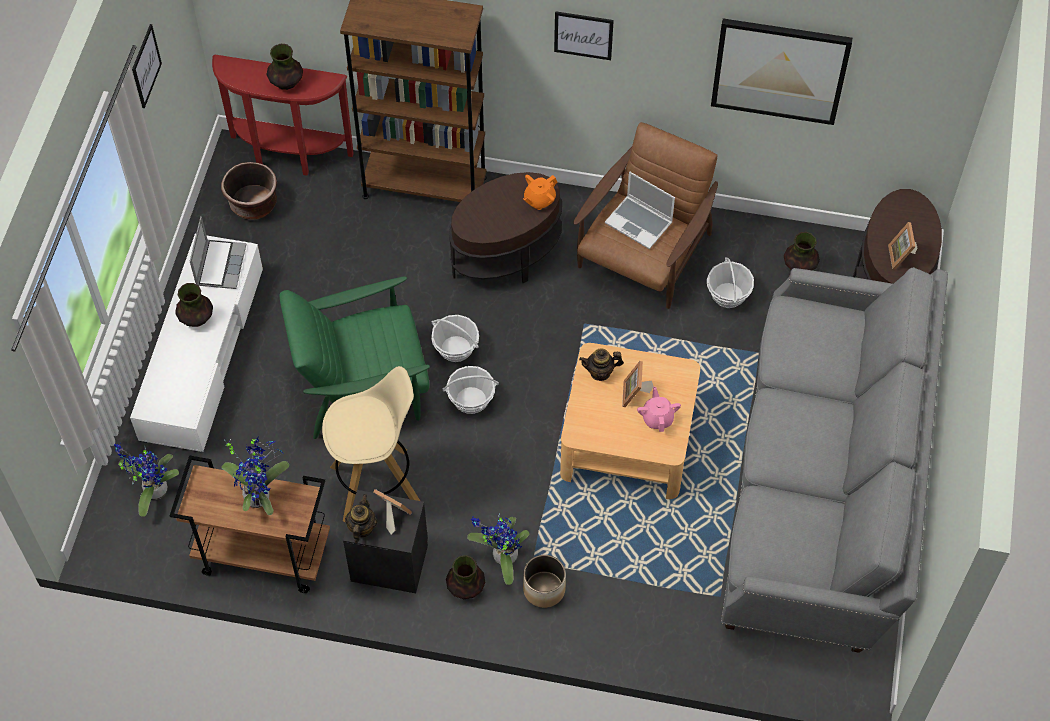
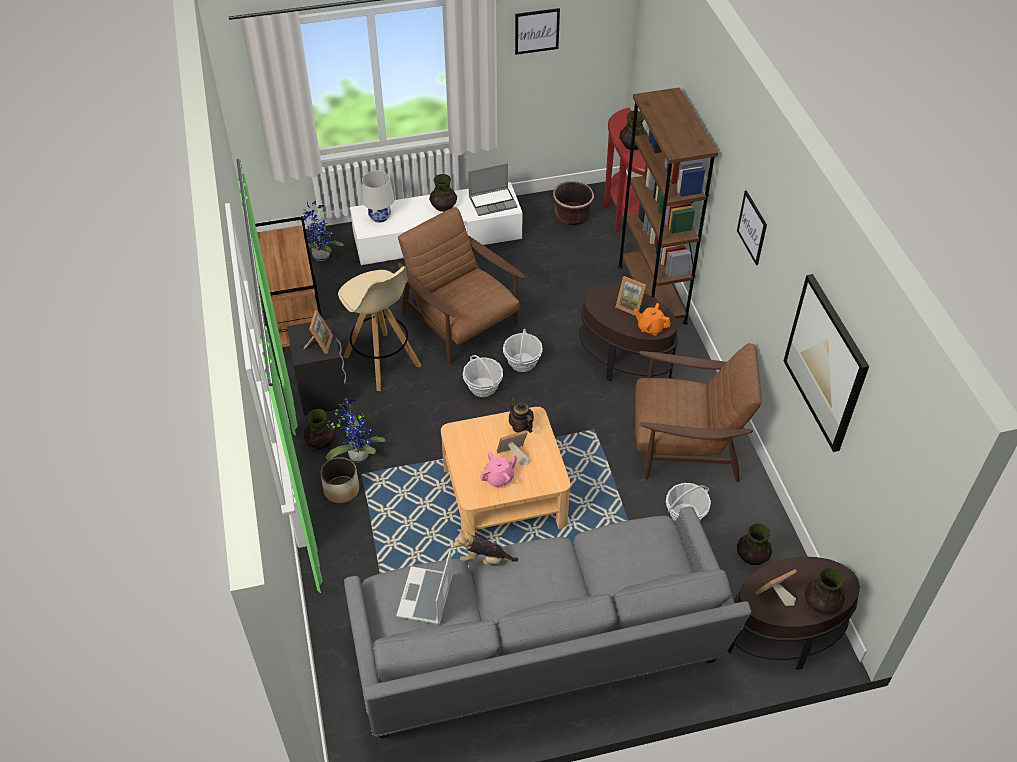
camera: 65 degrees right, 10 degrees down
(171, 391) = (380, 217): none -> white table lamp
(259, 495) = (293, 263): potted plant -> none
(361, 528) = (301, 332): teapot -> none
(362, 384) = (461, 323): green armchair -> brown armchair
(498, 203) = (630, 306): none -> picture frame
(639, 223) = (683, 404): laptop -> laptop (426, 597)
(760, 465) = (484, 559): none -> plush toy
(924, 228) = (820, 604): none -> vase

